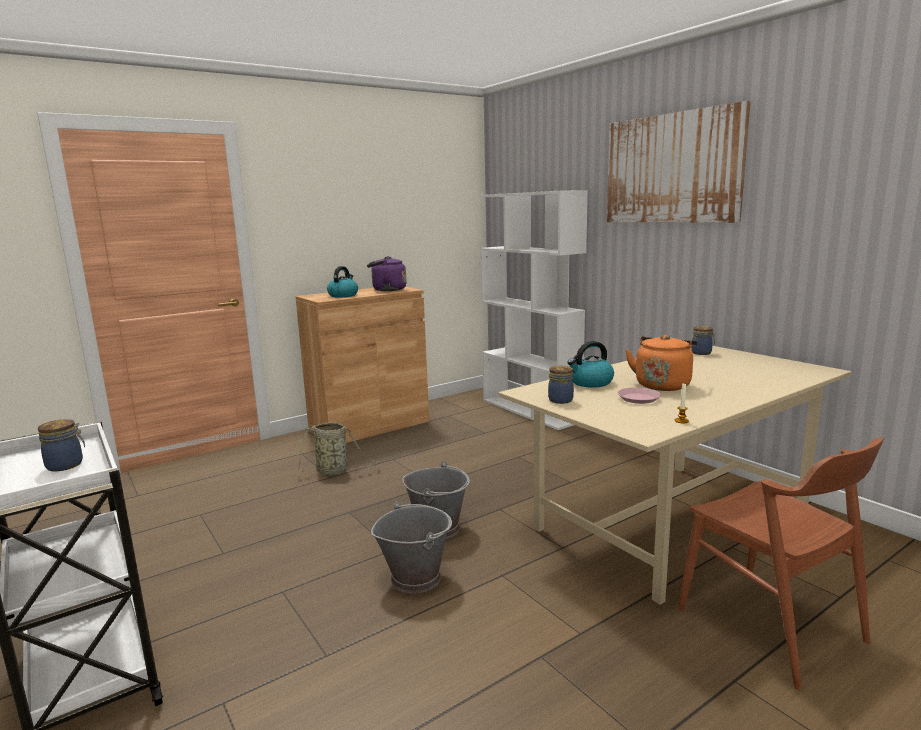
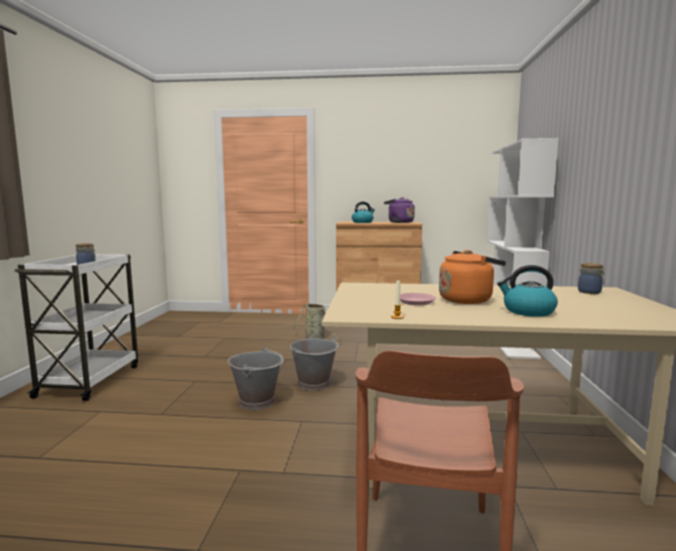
camera: 40 degrees right, 5 degrees down
(560, 400) = (360, 292): jar -> none
(590, 383) = (415, 289): kettle -> kettle (527, 311)
(671, 169) = (611, 104): picture -> none

